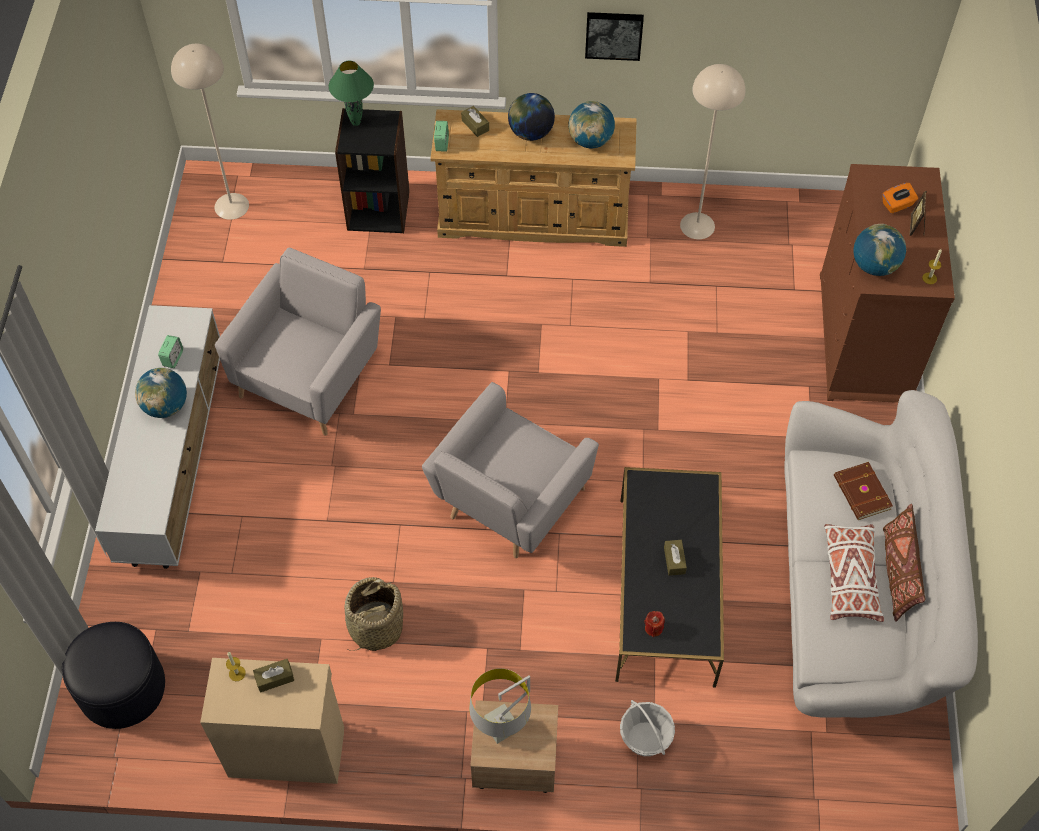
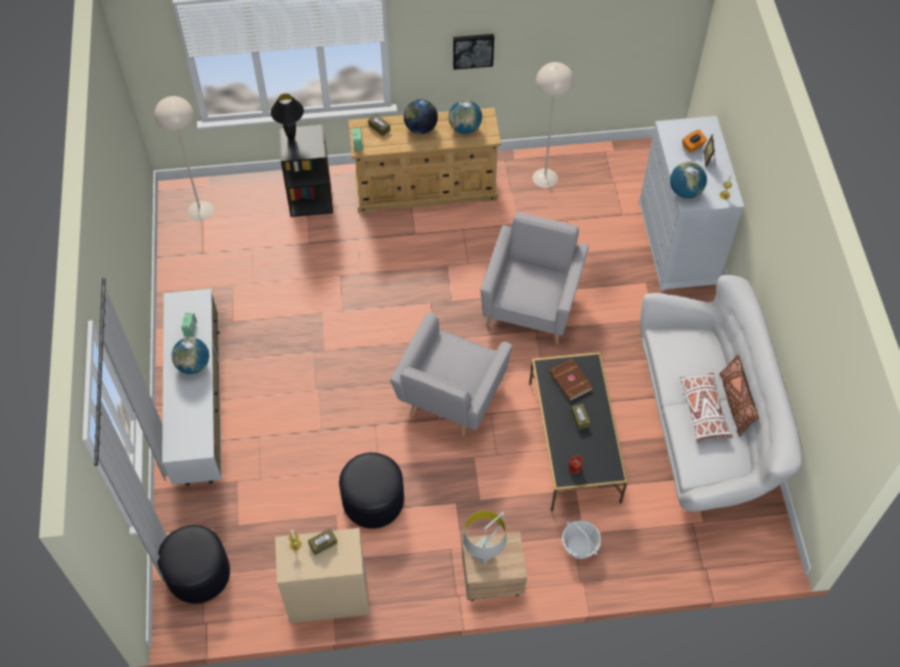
camera: 10 degrees left, 0 degrees up
(310, 375) = (286, 327): grey armchair -> grey armchair (531, 303)
(356, 123) = (291, 137): green table lamp -> black table lamp
(375, 627) = (373, 500): basket -> black ottoman
(861, 493) = (700, 352): brown book -> brown book (569, 381)
(865, 338) = (678, 242): brown dresser -> white dresser

